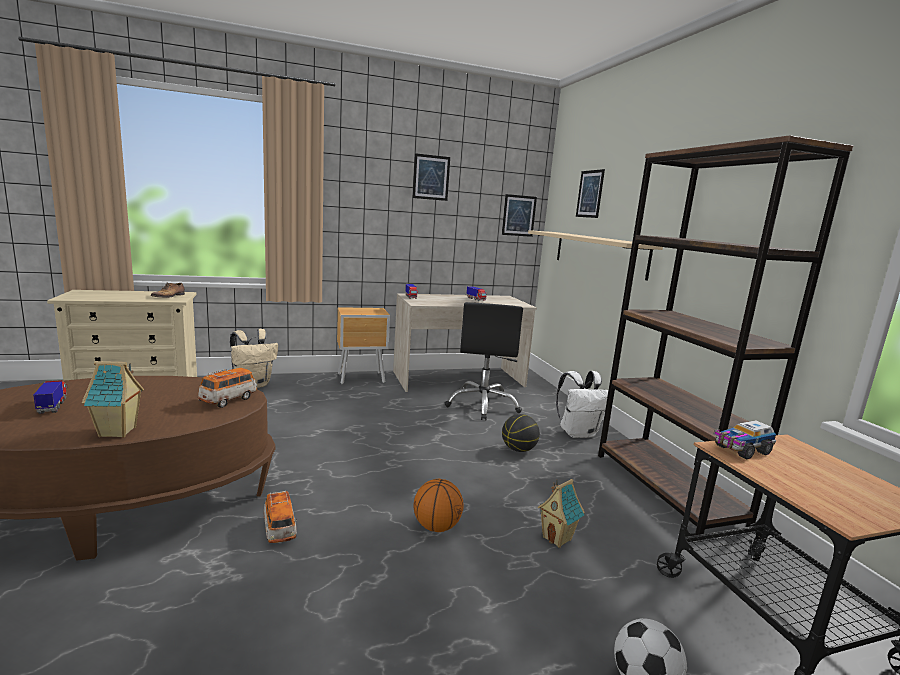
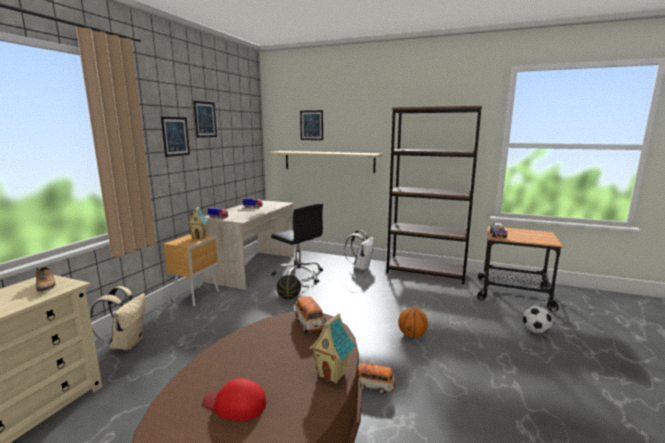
camera: 50 degrees left, 0 degrees up
(52, 406) = (235, 404): toy truck -> red cap
(518, 449) = (360, 287): basketball -> basketball (289, 298)
(519, 215) = (252, 142): picture -> picture (175, 136)
(557, 538) = (443, 310): toy house -> toy house (199, 237)

